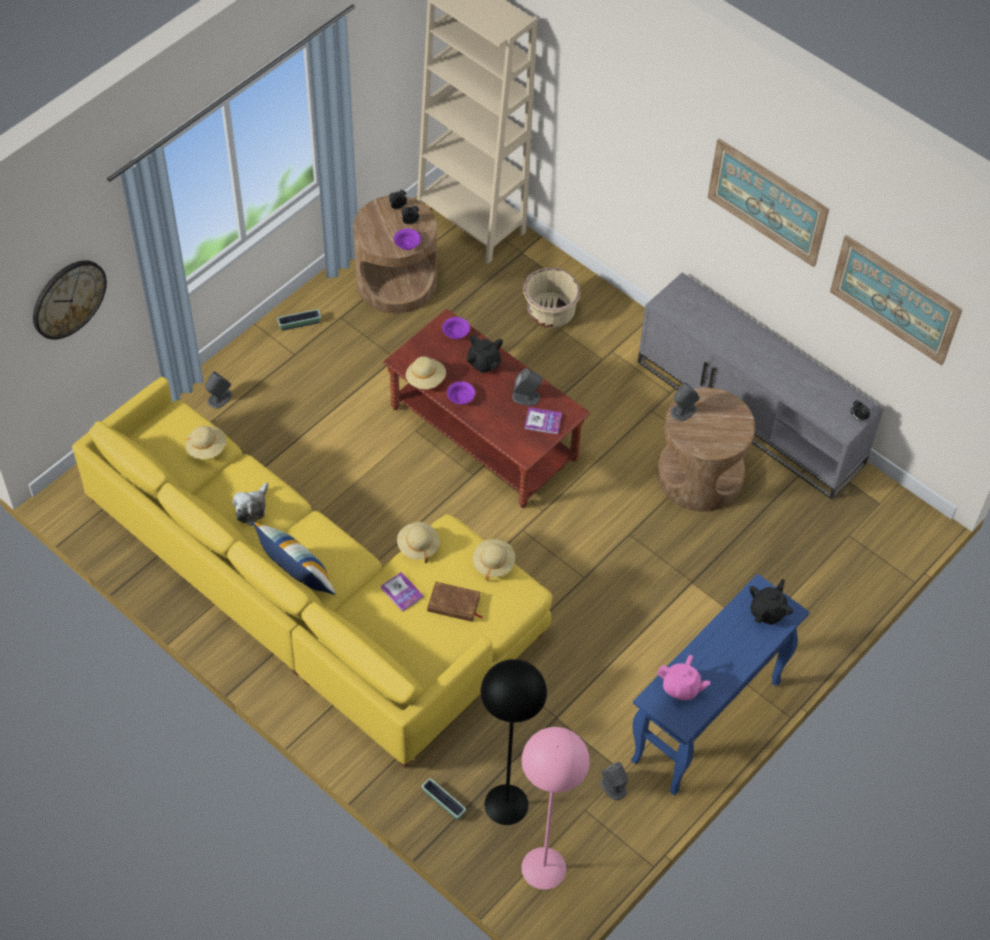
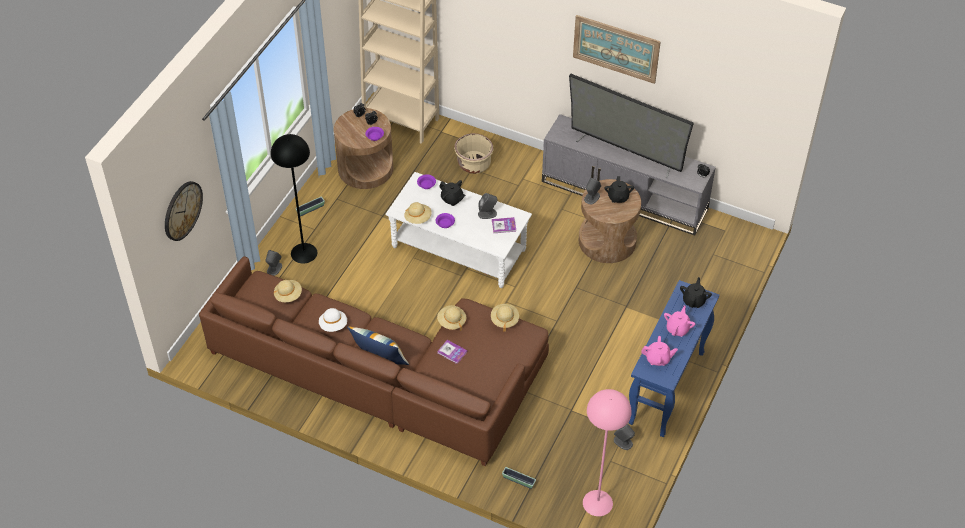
camera: 15 degrees left, 5 degrees down
(252, 508) = (333, 325): plush toy -> white hat
(316, 596) = (387, 375): yellow sofa -> brown sofa
(454, 604) = (488, 351): brown book -> none
(483, 433) = (458, 248): brown coffee table -> white coffee table
(506, 804) = (559, 470): black floor lamp -> black floor lamp (303, 253)
(721, 420) = (618, 197): none -> black teapot
(728, 649) = (678, 329): none -> pink teapot
(758, 353) = (625, 152): none -> television
(895, 299) = (714, 89): picture -> none

